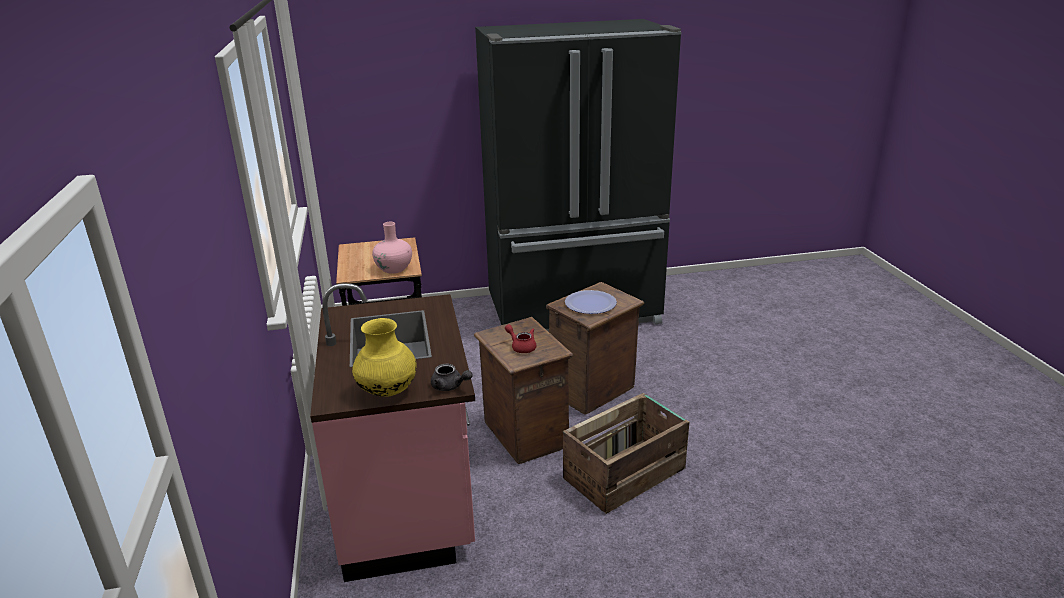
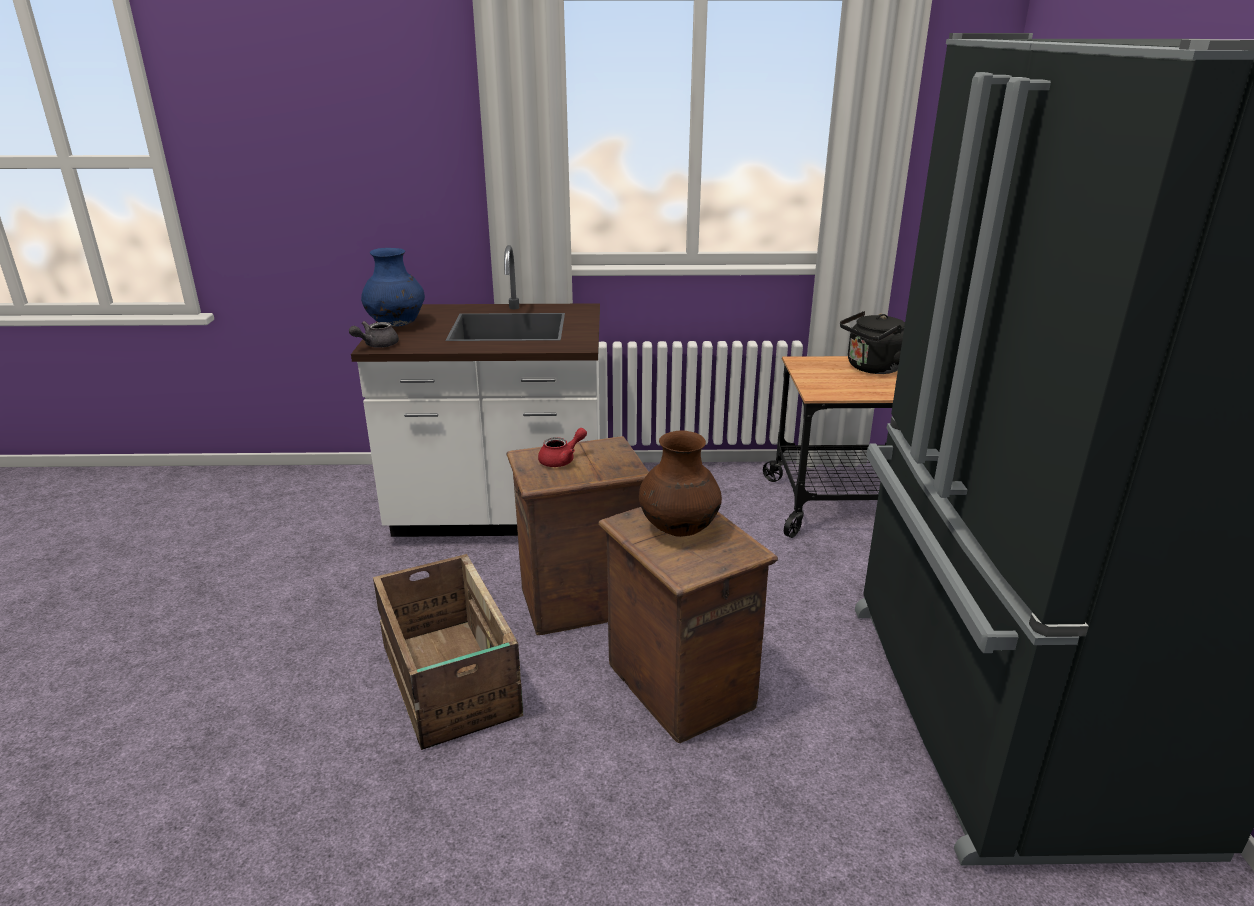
camera: 100 degrees right, 0 degrees up
(363, 256) = (872, 368): none -> black kettle
(388, 391) = (396, 325): yellow vase -> blue vase
(394, 269) = (824, 385): pink vase -> none
(408, 501) = (500, 514): pink counter -> white counter
(590, 303) = (678, 529): plate -> brown vase

